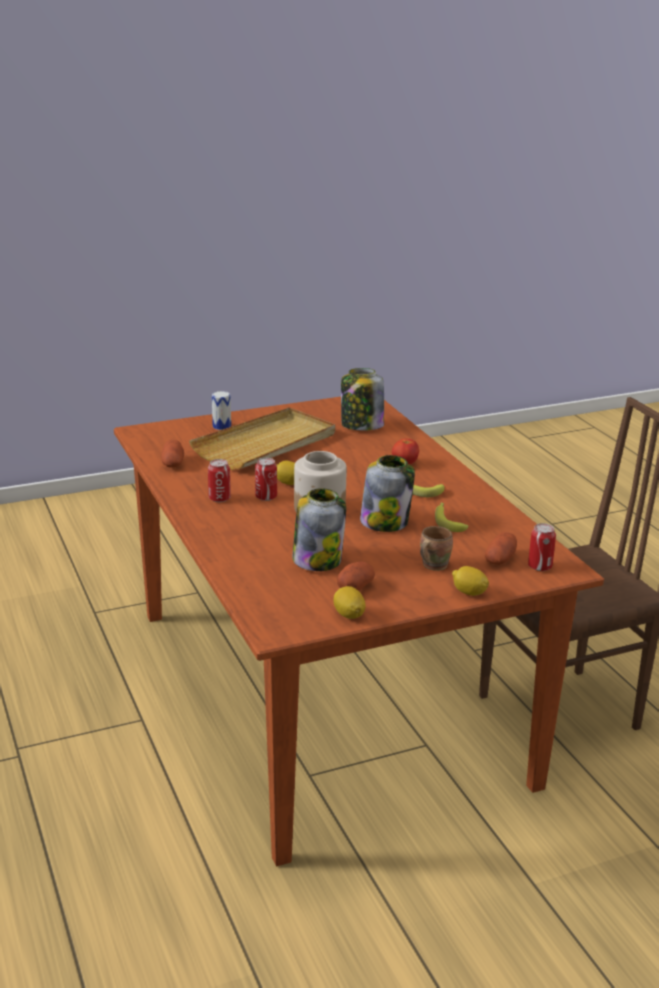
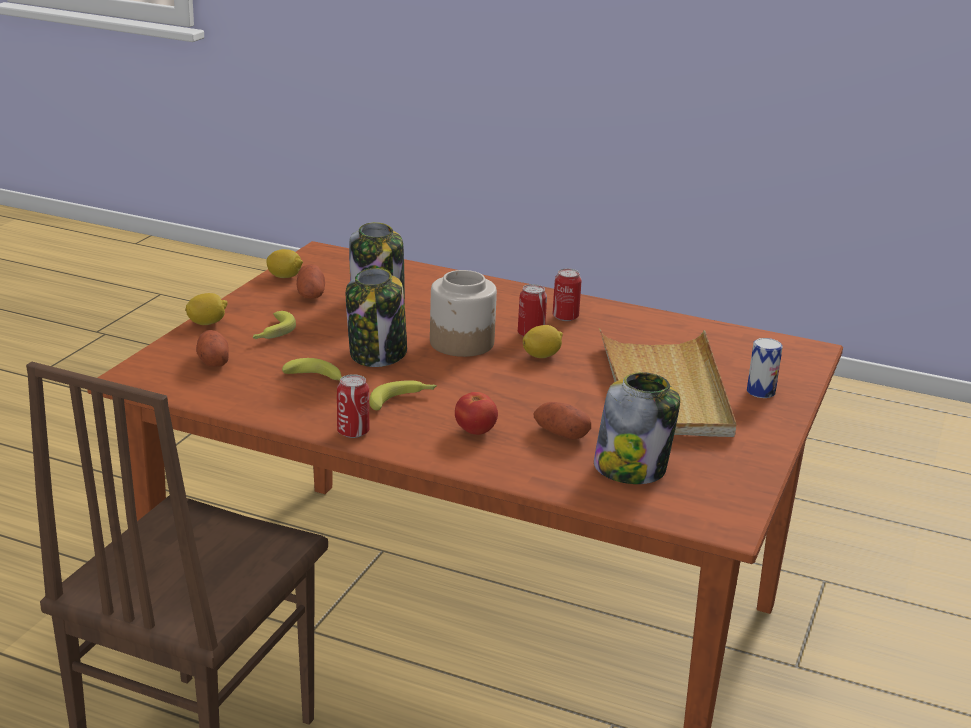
camera: 135 degrees right, 0 degrees up
(173, 463) = (685, 331): potato -> potato (561, 434)
(432, 565) = (272, 333): brown mug -> banana
(540, 566) = (164, 368): can -> can (353, 432)

